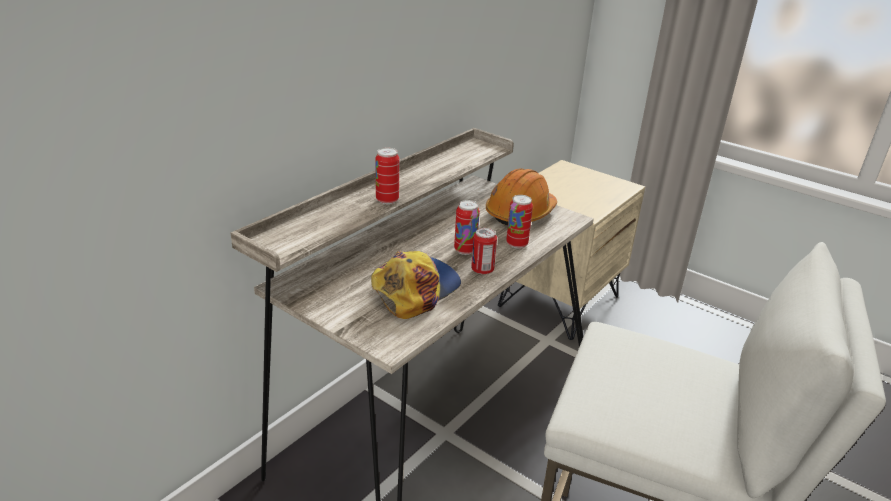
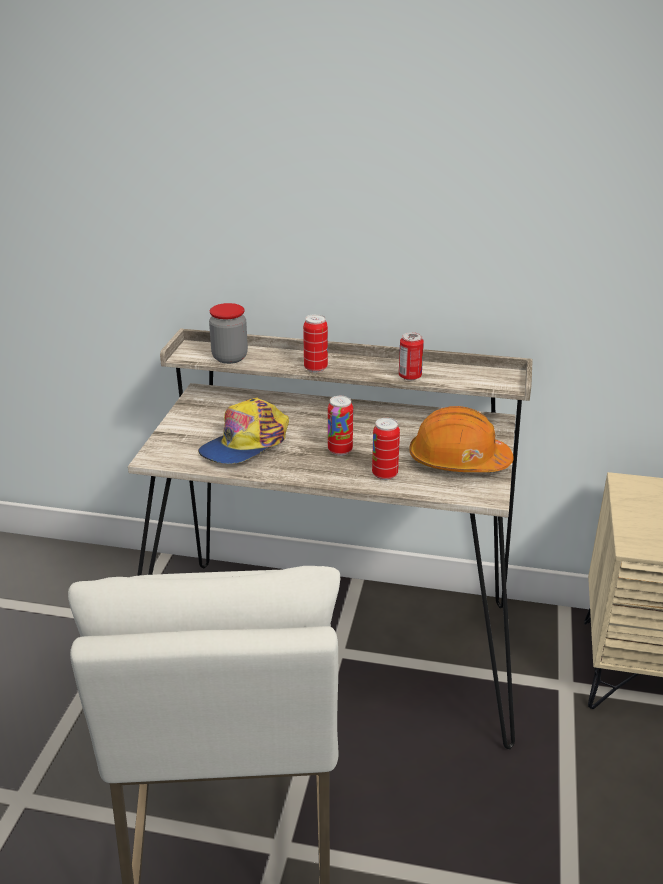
camera: 65 degrees right, 0 degrees up
(316, 230) = (230, 358): none -> jar
(415, 289) = (246, 445): cap -> cap turned 120 degrees clockwise
(482, 270) = (312, 468): can -> can (410, 376)

